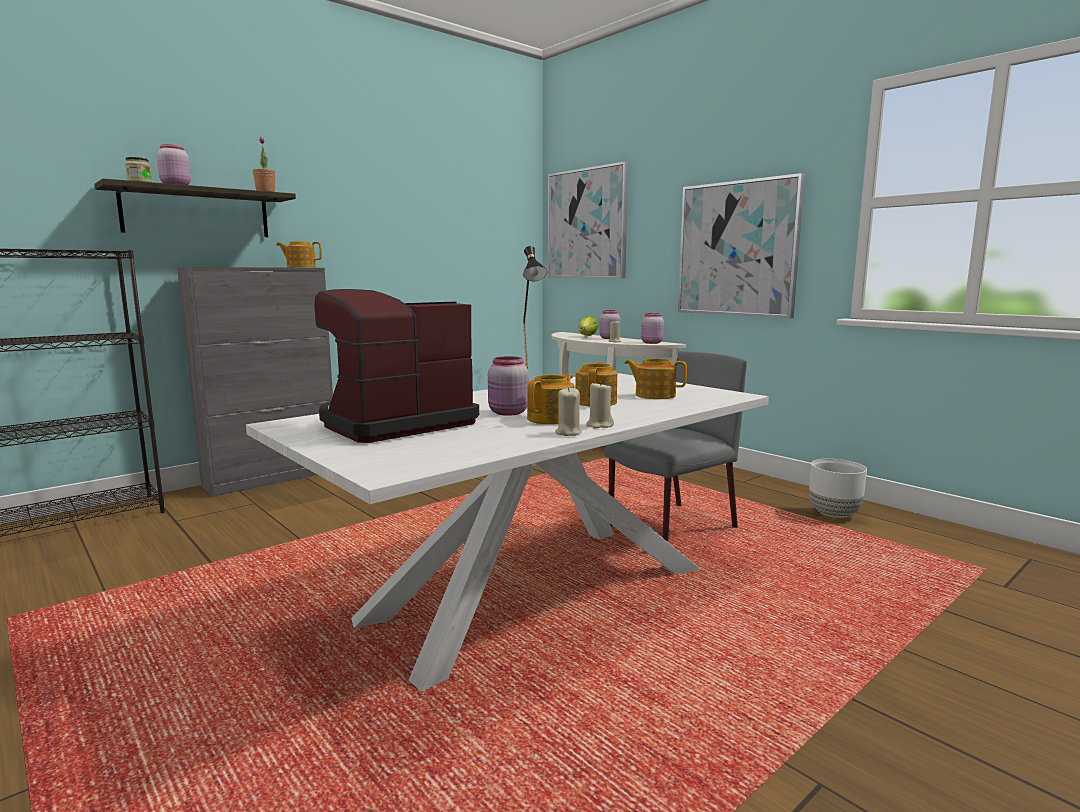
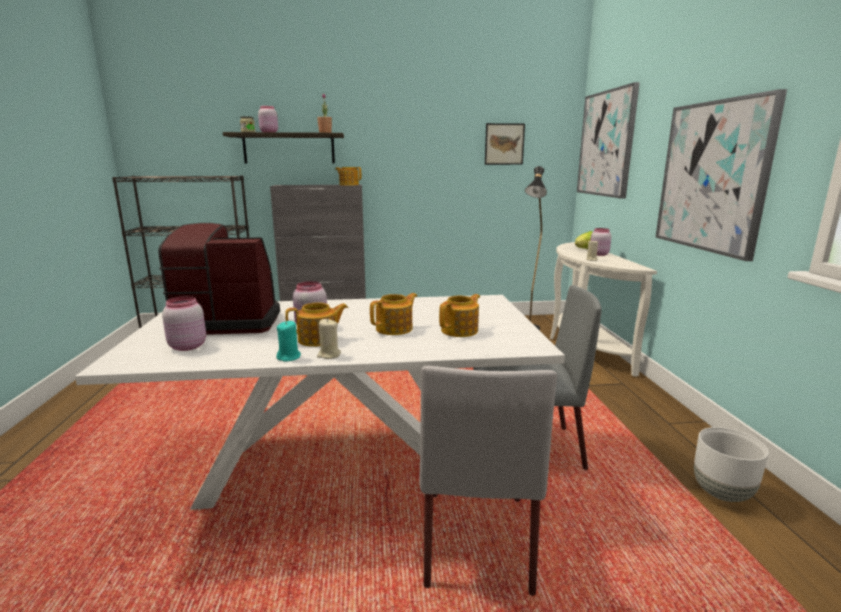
camera: 35 degrees right, 5 degrees up
(472, 221) = (504, 144): none -> picture
(568, 433) = (289, 357): beige candle -> turquoise candle
(651, 343) = (623, 265): pink jar -> pink jar (187, 346)
(654, 395) = (460, 330): teapot -> teapot turned 75 degrees clockwise
(730, 597) = (476, 536): none -> grey chair

